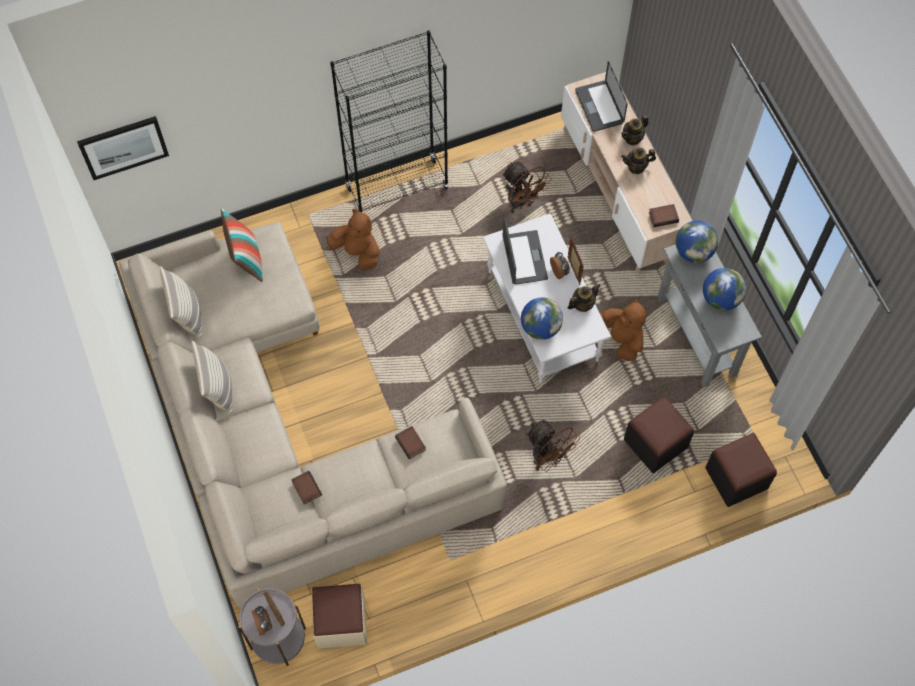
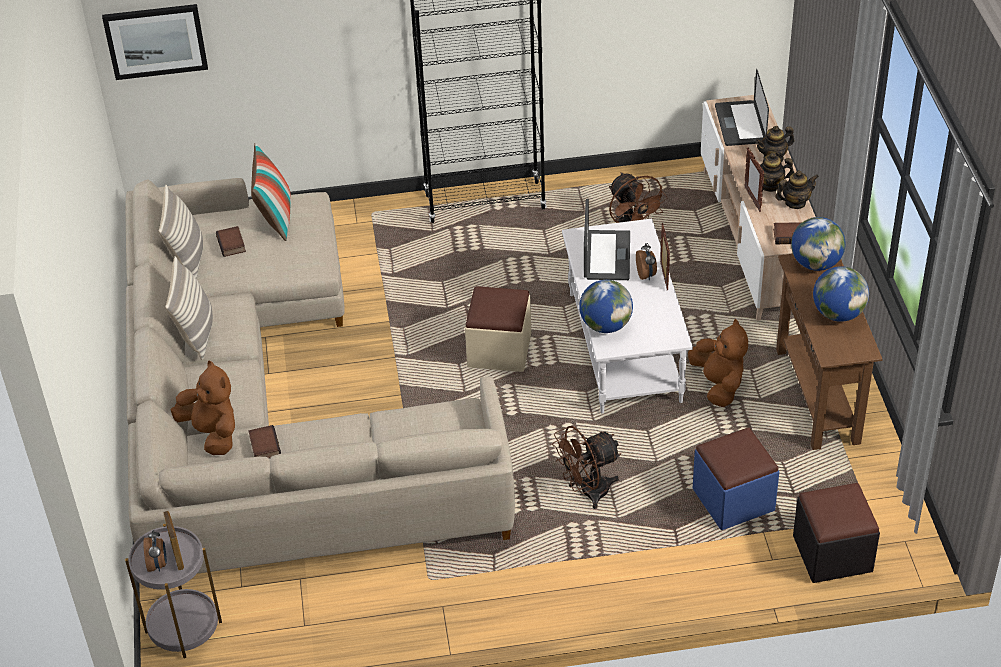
camera: 15 degrees right, 20 degrees down
(341, 622) = (268, 623): beige ottoman -> beige ottoman (499, 350)
(357, 252) = (416, 254): brown plush toy -> brown plush toy (212, 433)
(411, 443) = (409, 420): book -> book (232, 244)
(547, 457) = (587, 492): brown fan -> brown fan turned 90 degrees clockwise
(582, 304) = (665, 310): teapot -> teapot (795, 203)
(626, 184) = (752, 199): none -> picture frame
(655, 443) = (733, 499): black ottoman -> blue ottoman
(696, 336) = (817, 396): grey console table -> brown console table

